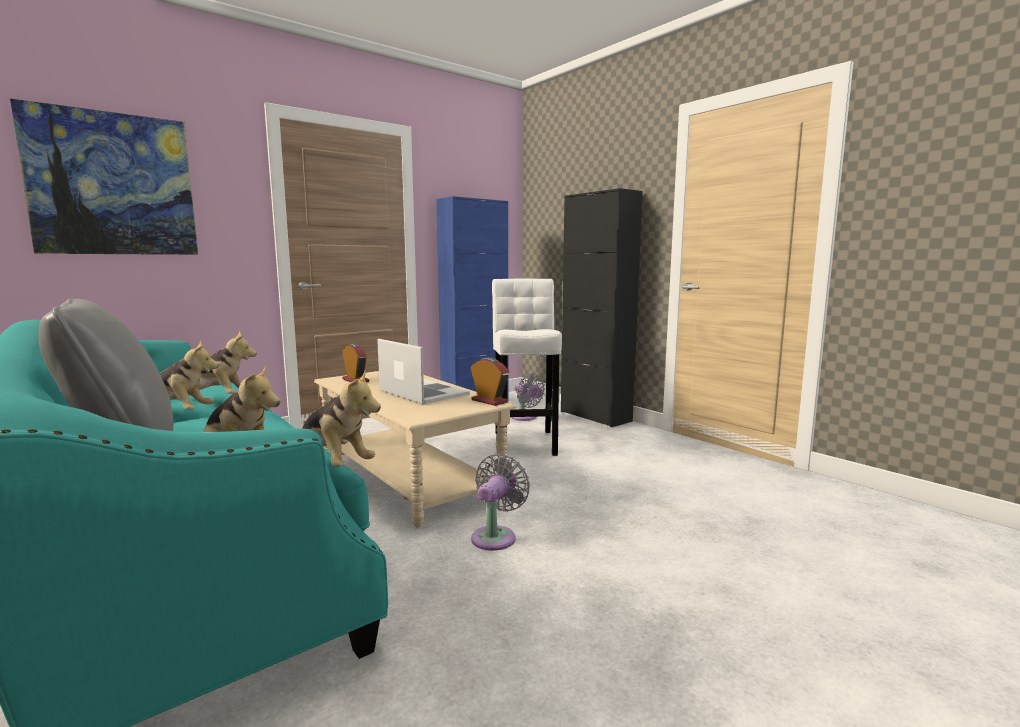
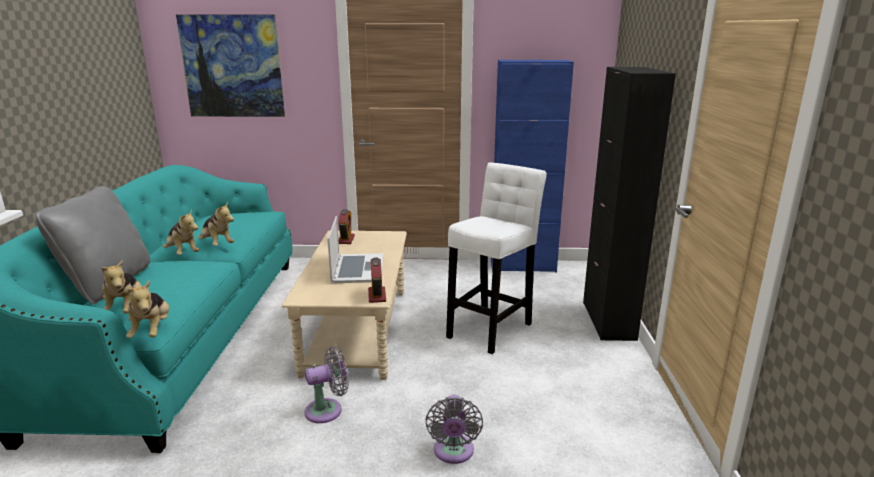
camera: 40 degrees right, 10 degrees up
(525, 418) = (537, 299): grey fan -> grey fan (453, 453)

